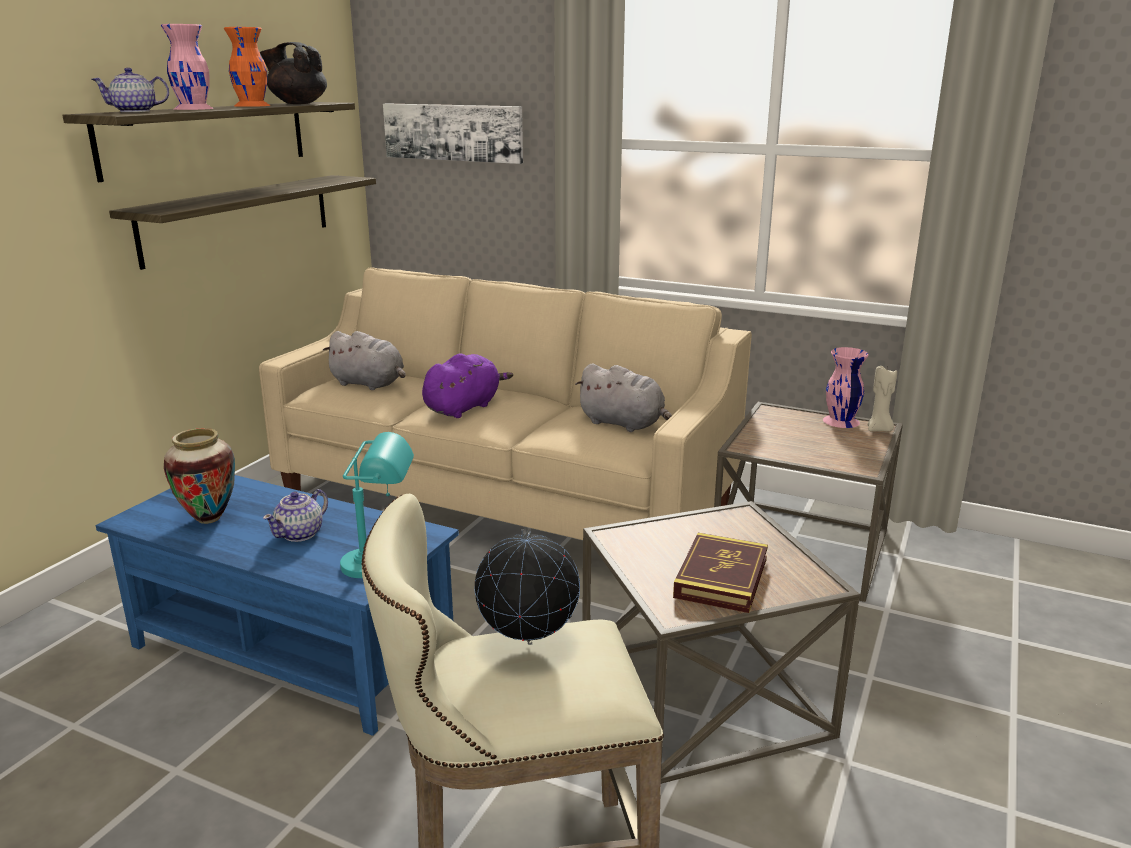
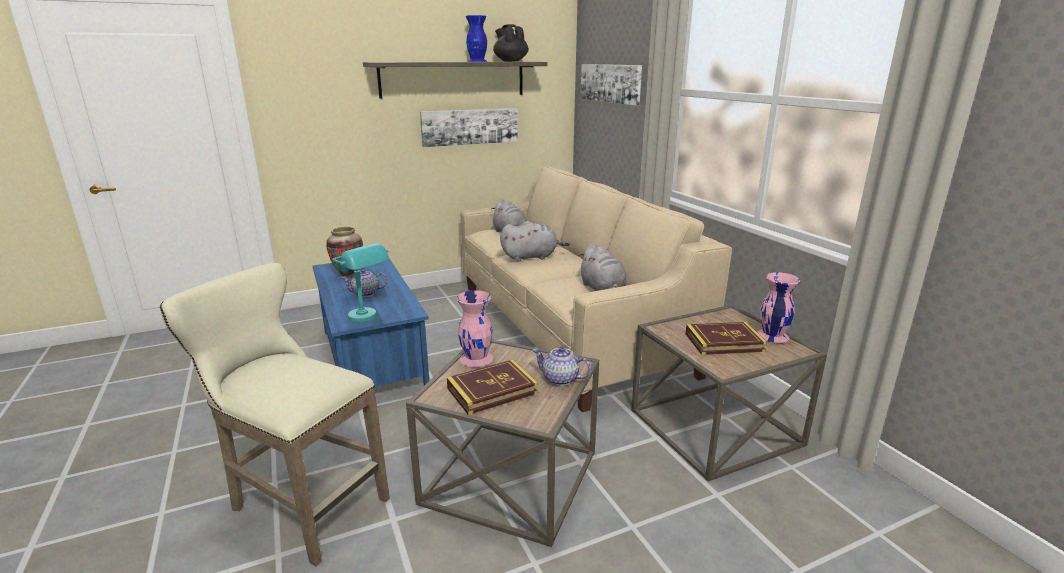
camera: 40 degrees right, 0 degrees up
(135, 111) = (397, 61): teapot -> teapot (560, 379)
(194, 108) = (435, 61): pink vase -> pink vase (477, 358)
(239, 218) = (469, 126): shelf -> picture
(252, 105) = (477, 61): orange vase -> blue vase
(464, 407) = (531, 257): purple plush toy -> grey plush toy
(528, 643) = (299, 366): globe -> none
(817, 442) = (723, 342): none -> book
(879, 429) = (794, 351): beige candle -> none

